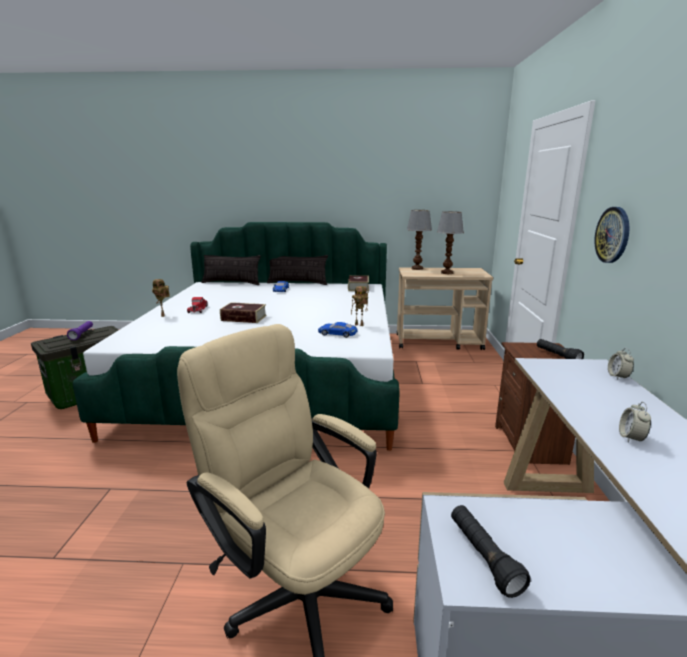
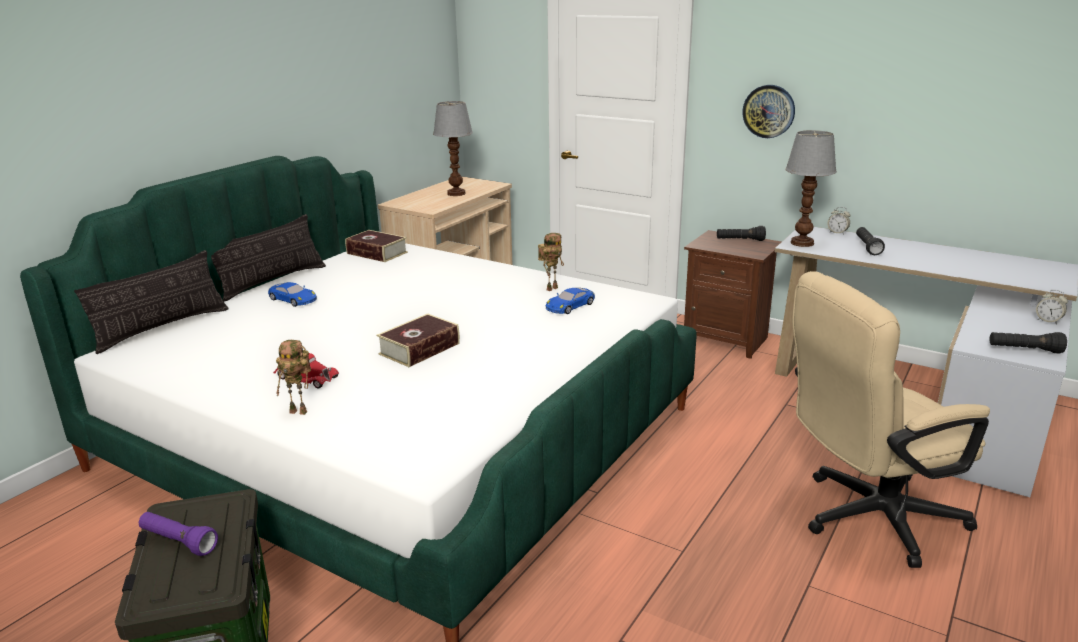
camera: 60 degrees left, 5 degrees up
(416, 268) = (404, 199): table lamp -> table lamp (801, 243)
(600, 395) = (867, 247): none -> black flashlight
(631, 438) = (936, 261): alarm clock -> alarm clock (1048, 321)

